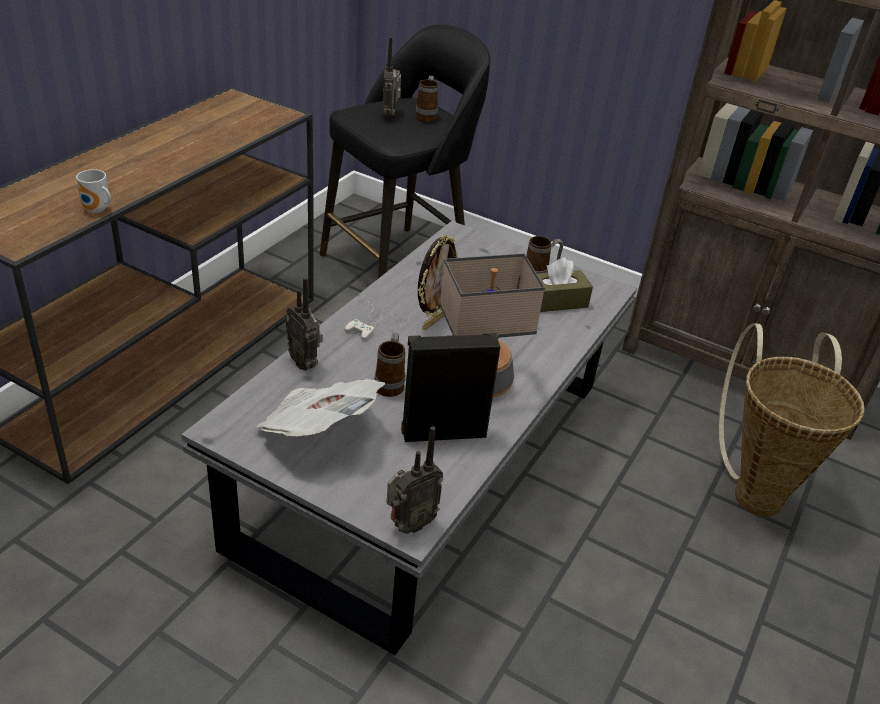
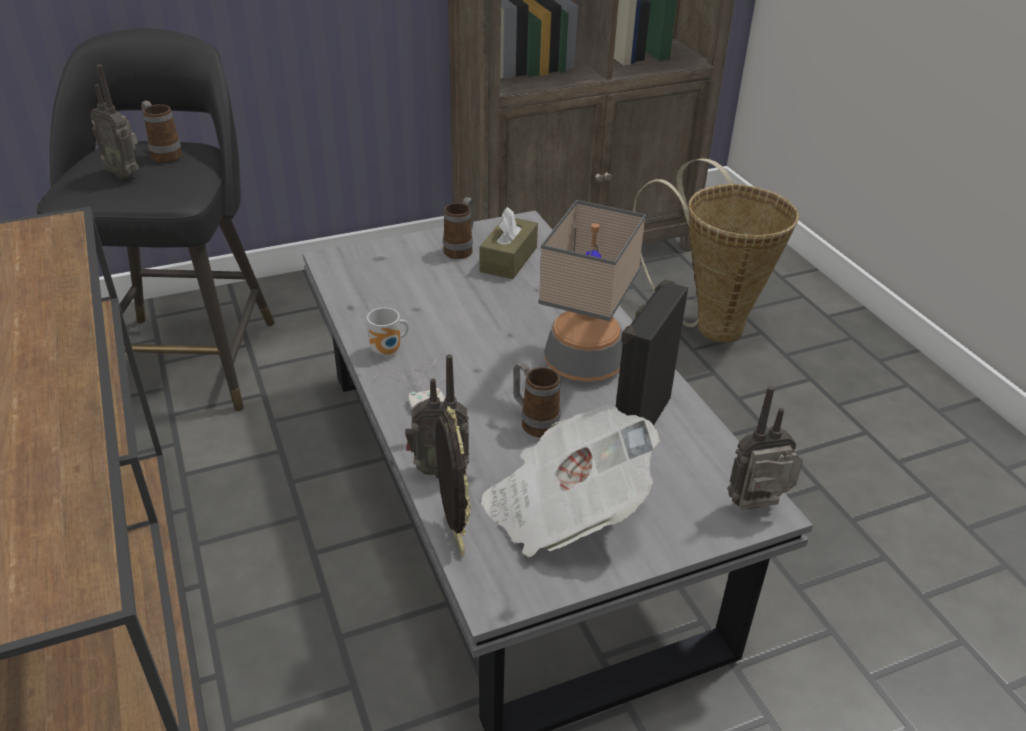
camera: 50 degrees left, 0 degrees up
(97, 210) = (83, 470): mug -> mug (388, 351)
(409, 525) = (758, 509): radio -> radio turned 105 degrees counterclockwise
(433, 321) = (460, 345): picture frame -> picture frame (453, 535)

